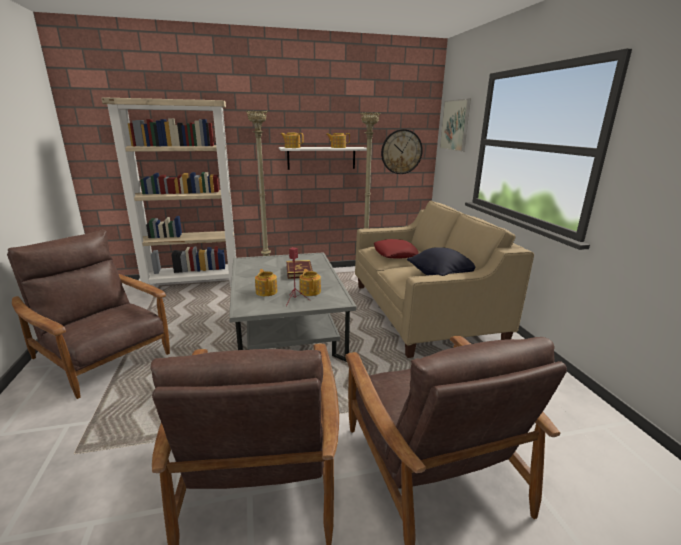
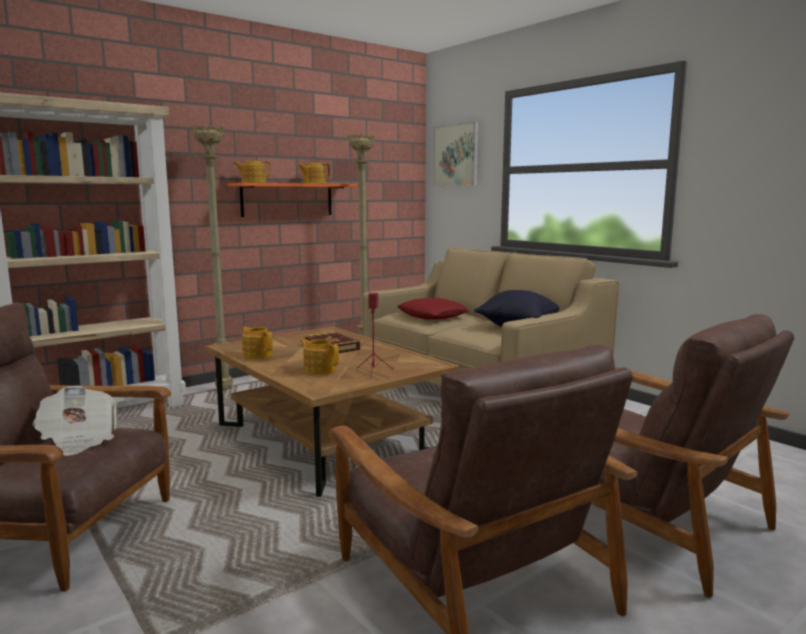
camera: 25 degrees left, 10 degrees down
(110, 315) = (78, 439): none -> newspaper
(288, 330) = (326, 438): grey coffee table -> brown coffee table
(310, 291) = (379, 361): teapot -> teapot (257, 355)
(321, 158) = (287, 199): white shelf -> orange shelf
(401, 152) = (386, 191): wall clock -> none

